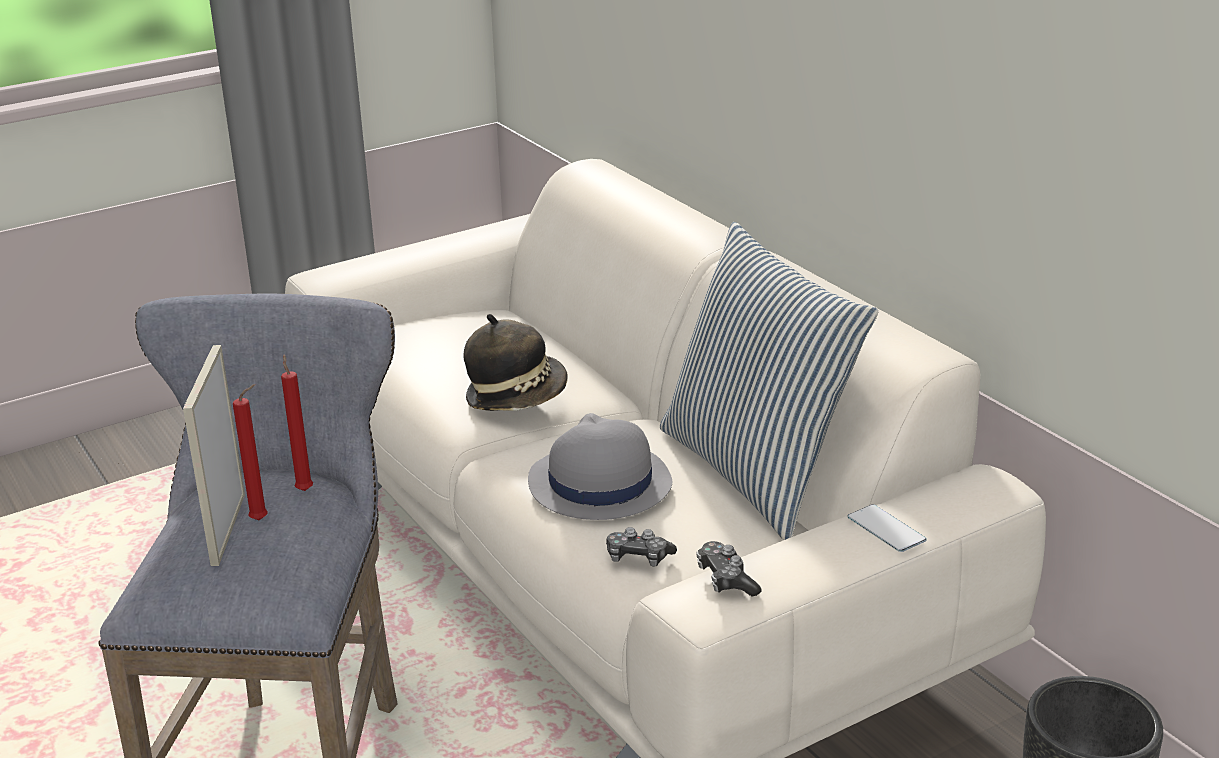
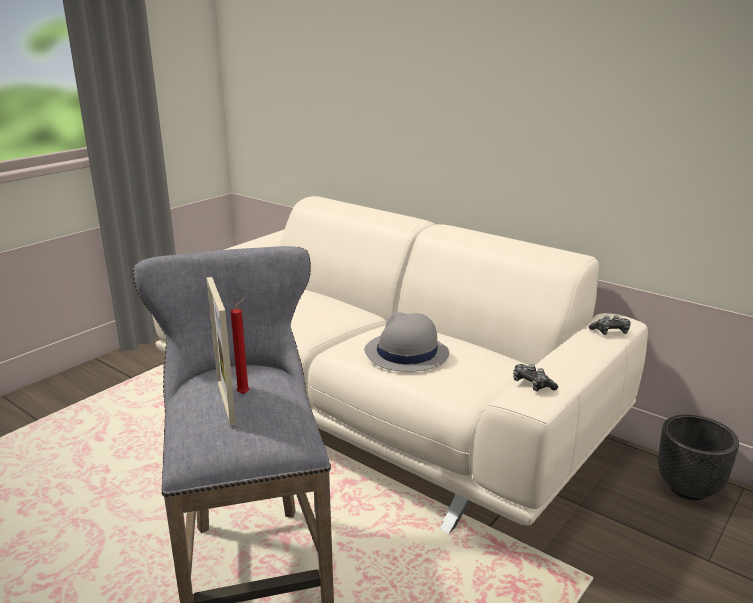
camera: 20 degrees left, 5 degrees down
(304, 489) = (259, 373): red candle -> none
(517, 396) = (324, 318): hat -> none
(638, 557) = (458, 386): game controller -> game controller (610, 332)
(756, 472) = (477, 338): pillow -> none
(886, 529) = (589, 347): phone -> none

